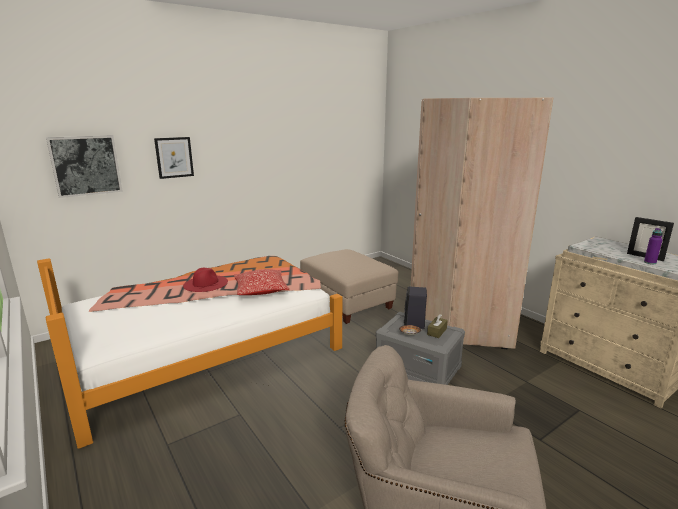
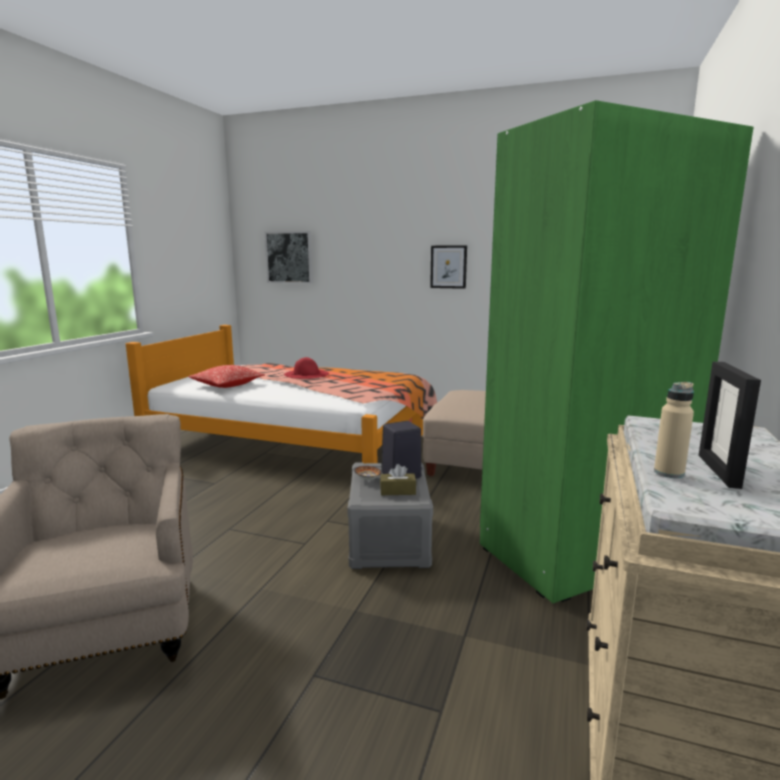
camera: 55 degrees right, 5 degrees down
(174, 157) = (359, 255): picture -> picture (448, 267)
(261, 290) = (322, 389): pillow -> pillow (227, 385)
(458, 320) = (565, 538): beige wardrobe -> green wardrobe
(650, 262) = (669, 473): purple bottle -> beige bottle

